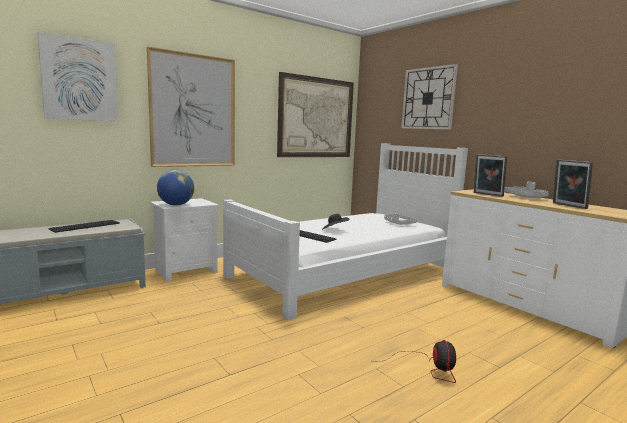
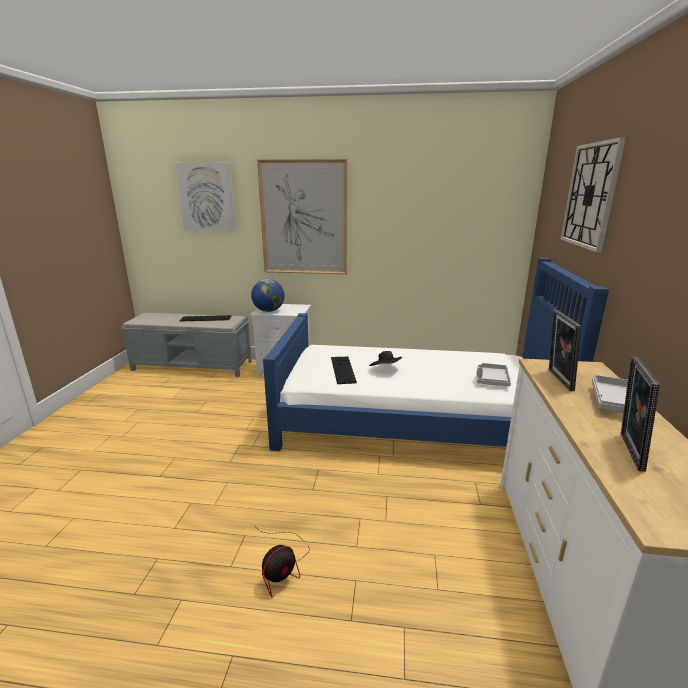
camera: 45 degrees right, 10 degrees up
(316, 118) = (463, 218): picture -> none
(345, 273) = (412, 421): white bed -> blue bed

